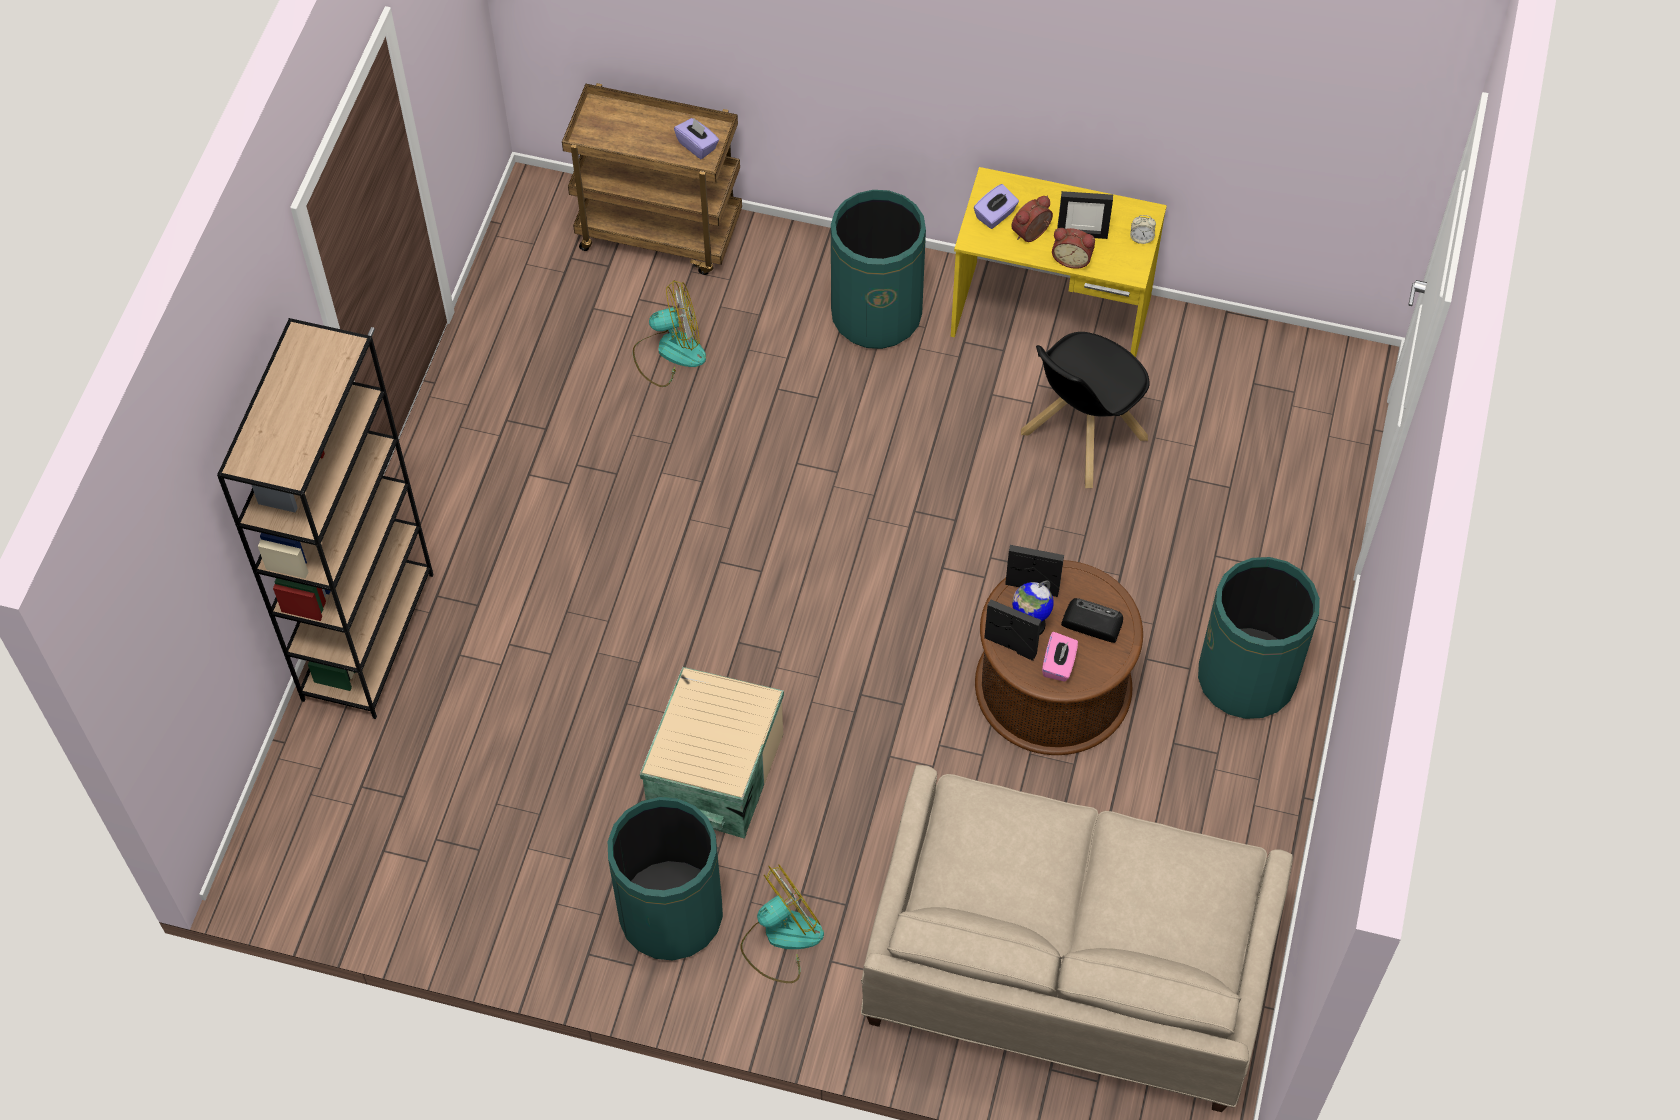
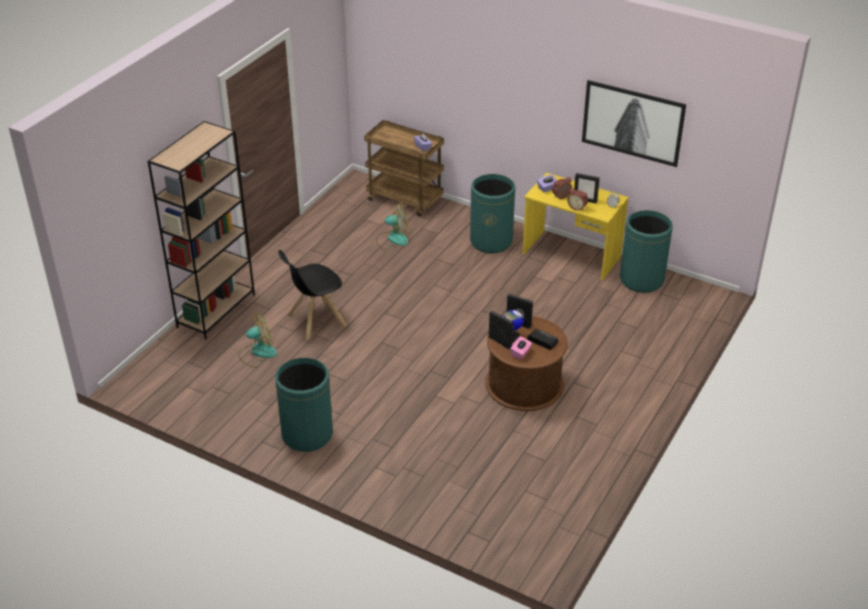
camera: 15 degrees right, 20 degrees down
(713, 772) = (349, 386): beige storage box -> none
(781, 938) = (355, 453): fan -> fan (257, 352)
(1066, 973) = (490, 495): beige sofa -> none
(1081, 437) = (570, 298): black chair -> black chair (315, 320)
(1176, 82) = (633, 122): none -> picture
(1246, 678) = (621, 398): green trash can -> green trash can (641, 280)

